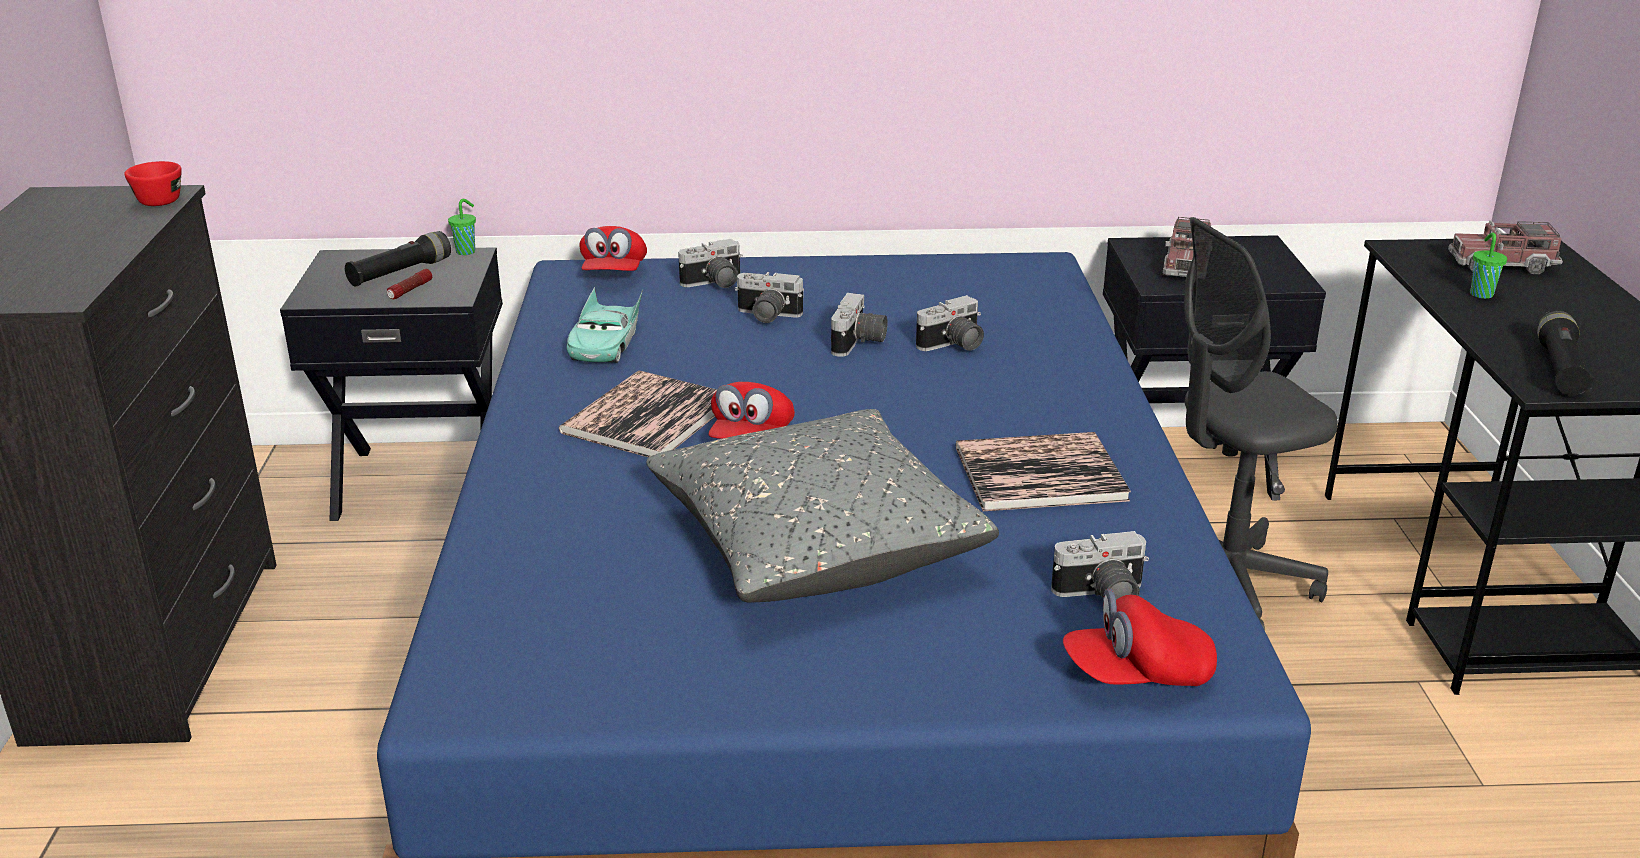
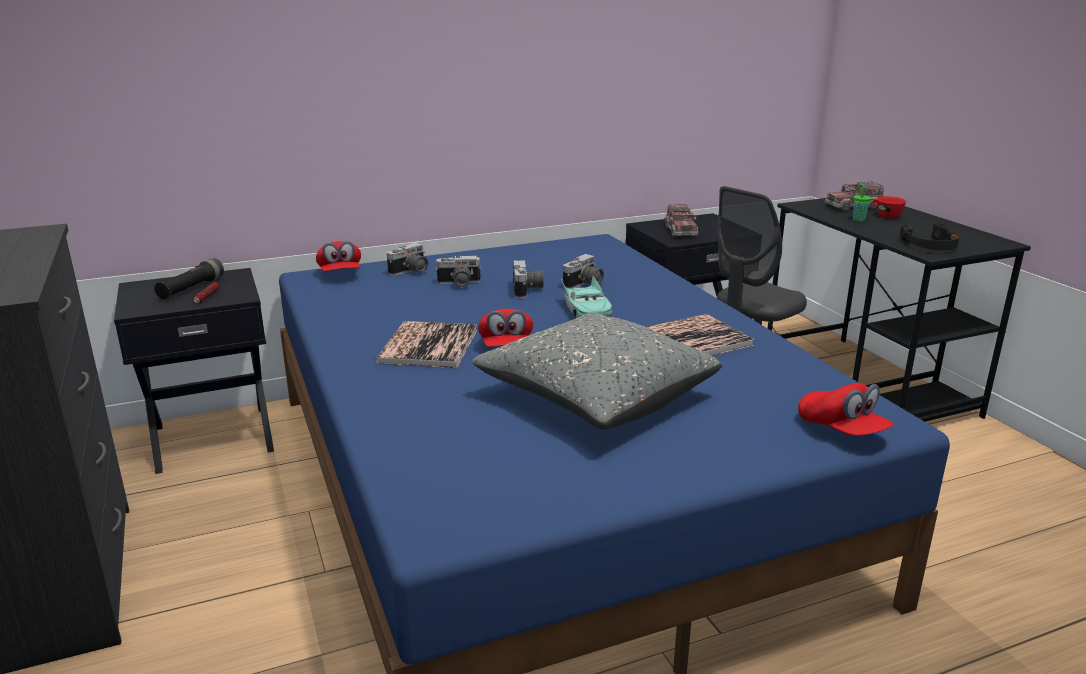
camera: 20 degrees left, 5 degrees down
(160, 199) = (39, 233): red cup -> red cup (885, 215)
(467, 251) = (231, 272): green cup -> none
(606, 343) = (366, 311): turquoise toy car -> turquoise toy car (586, 311)
(1101, 596) = (784, 394): camera -> none
(1137, 674) = (842, 430): red cap -> red cap turned 90 degrees counterclockwise
(1559, 369) = (930, 245): black flashlight -> black headphones

